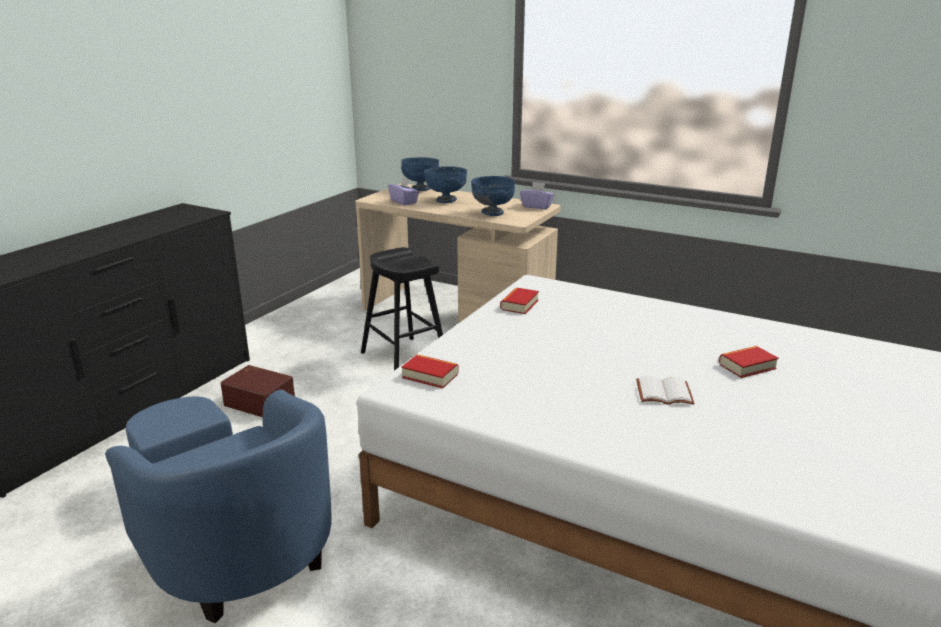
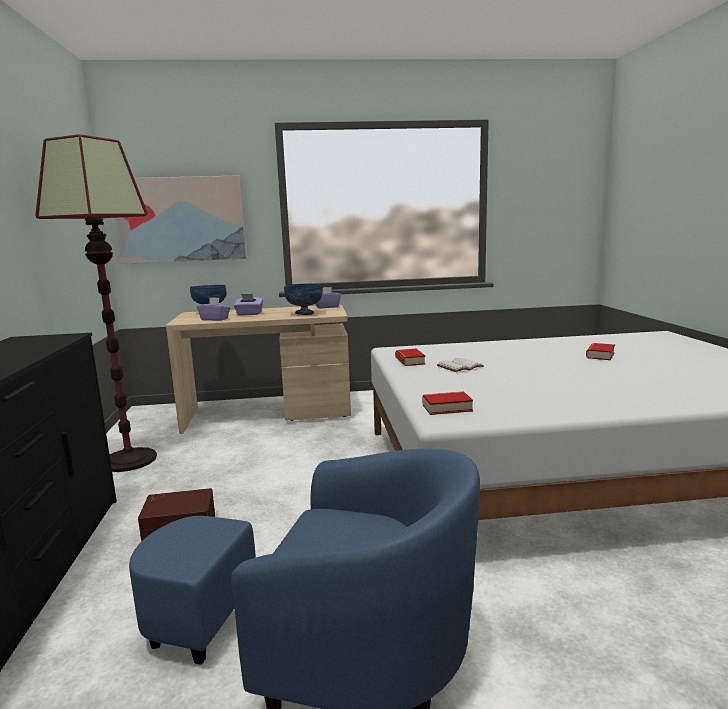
camera: 35 degrees left, 10 degrees down
(298, 325) = (129, 460): none -> floor lamp
(404, 359) = (272, 454): black stool -> none
(415, 80) = (181, 219): none -> picture
(446, 200) = (249, 314): blue bowl -> purple tissue box
(663, 394) = (596, 376): white book -> white book (460, 367)

